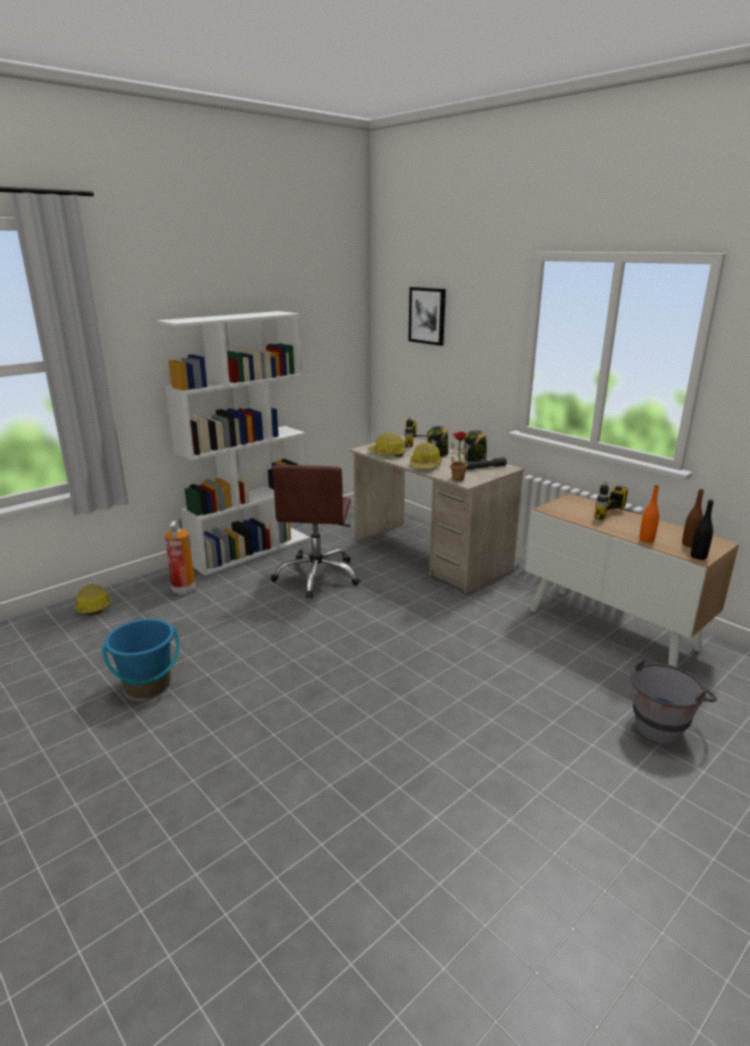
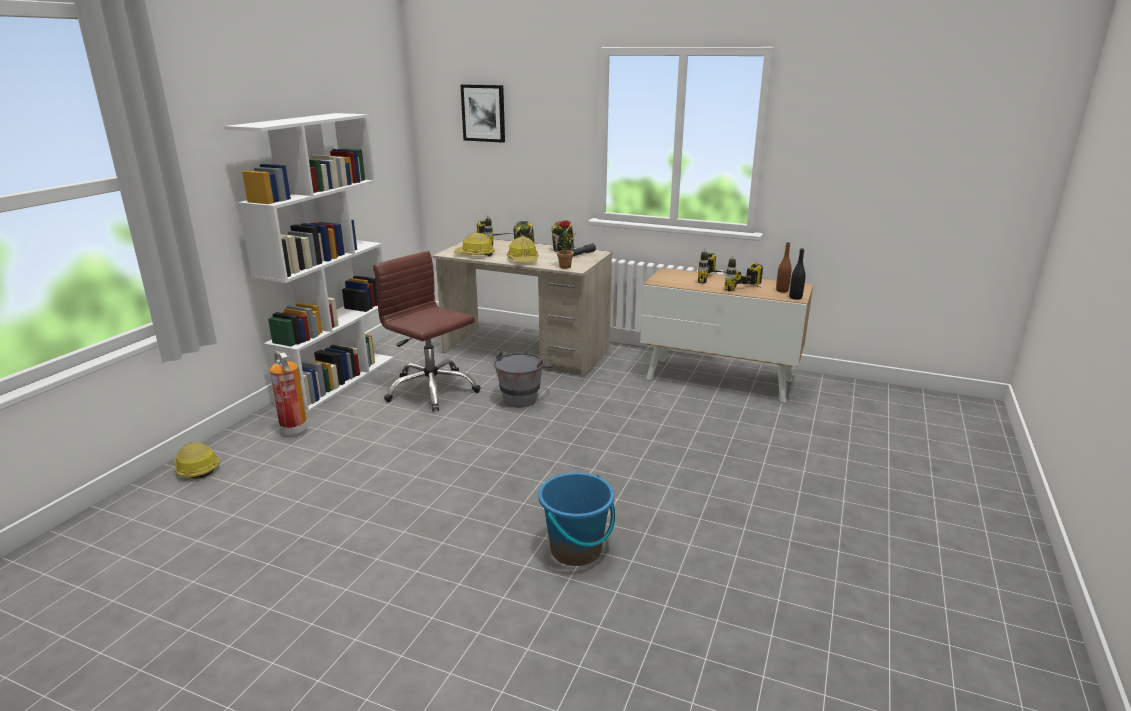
camera: 25 degrees left, 0 degrees up
(148, 685) = (336, 523): blue bucket -> blue bucket (576, 550)
(317, 576) = (431, 390): brown office chair -> brown office chair turned 150 degrees clockwise
(646, 540) = (750, 292): orange bottle -> power drill
(663, 724) = (801, 436): grey bucket -> grey bucket (523, 397)

